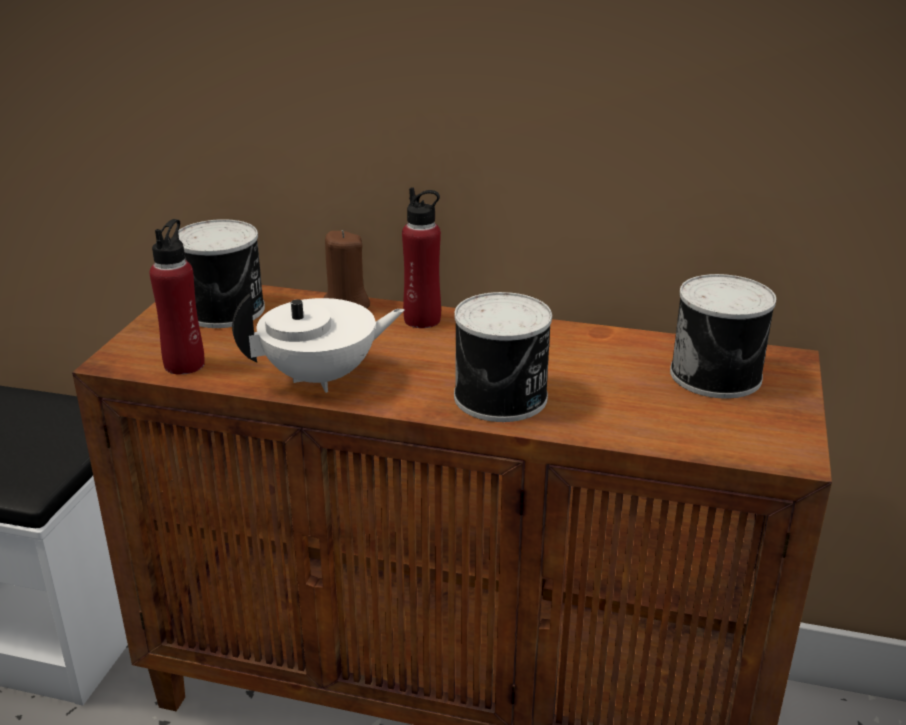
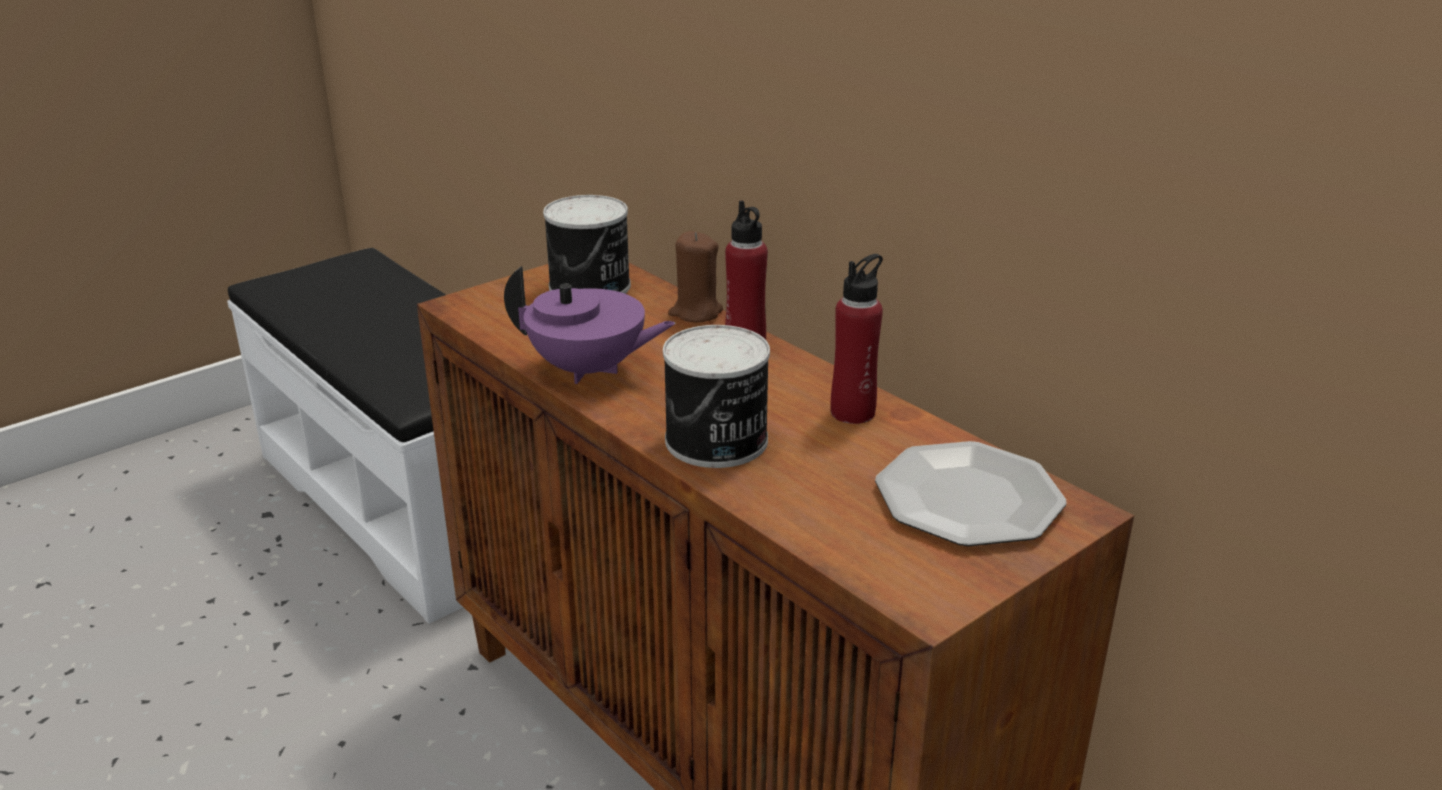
camera: 35 degrees right, 0 degrees up
(184, 364) = (500, 323): red bottle -> red bottle (853, 412)
(322, 377) = (589, 370): white teapot -> purple teapot
(718, 375) = (968, 498): can -> plate

